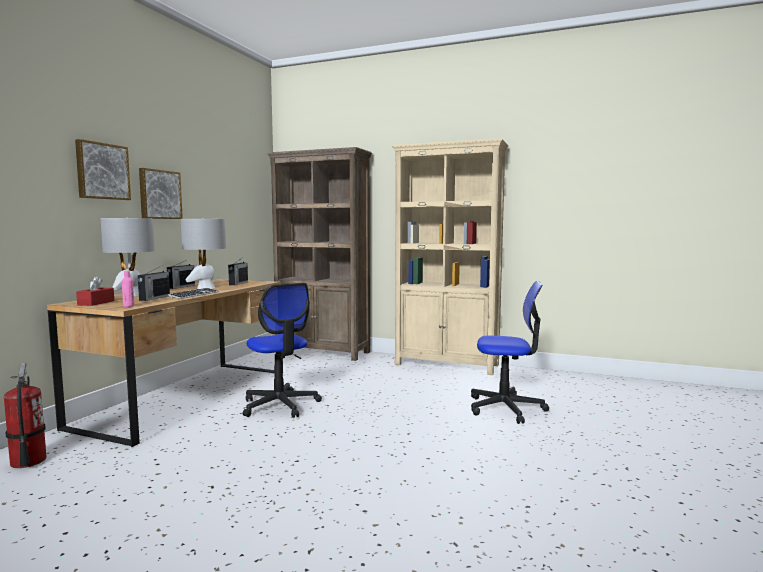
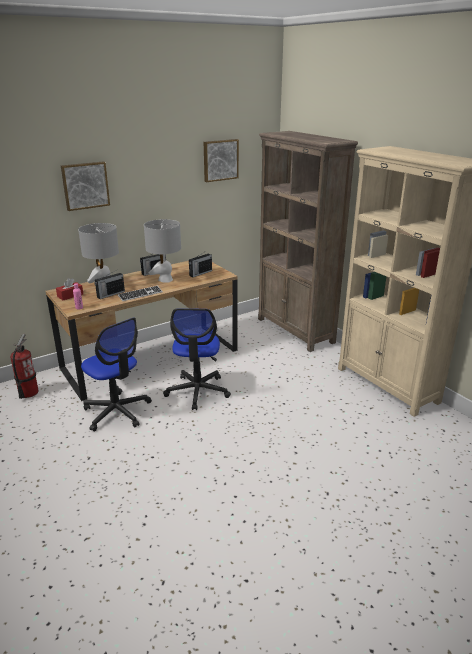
camera: 35 degrees right, 20 degrees up
(159, 194) = (140, 193): picture -> picture (220, 160)
(506, 408) = (368, 467): office chair -> office chair (117, 412)

